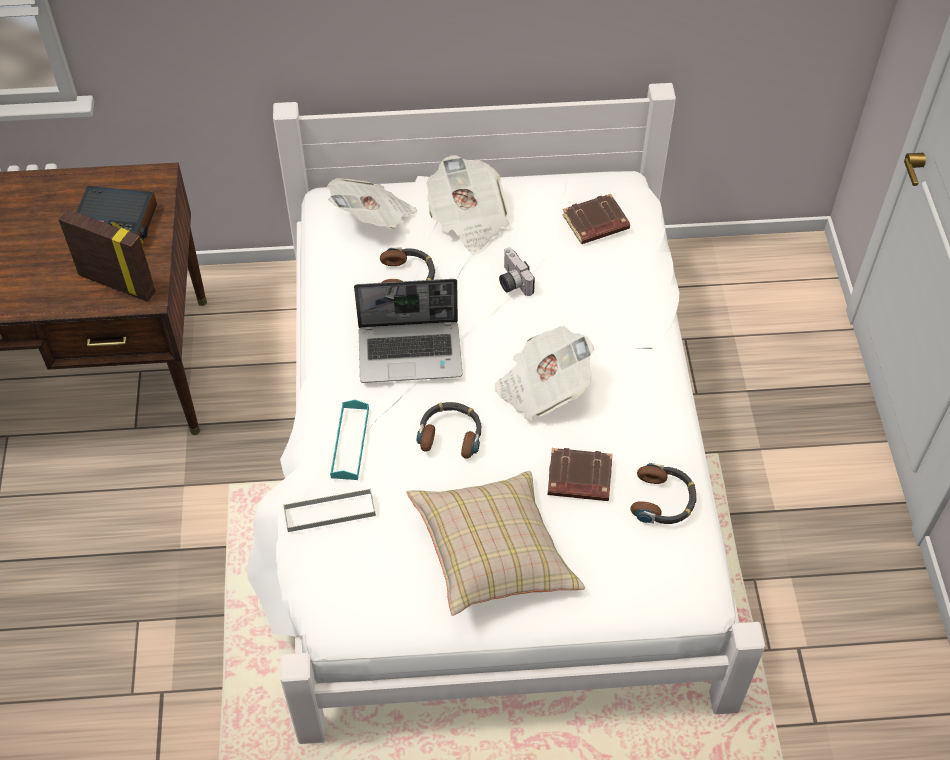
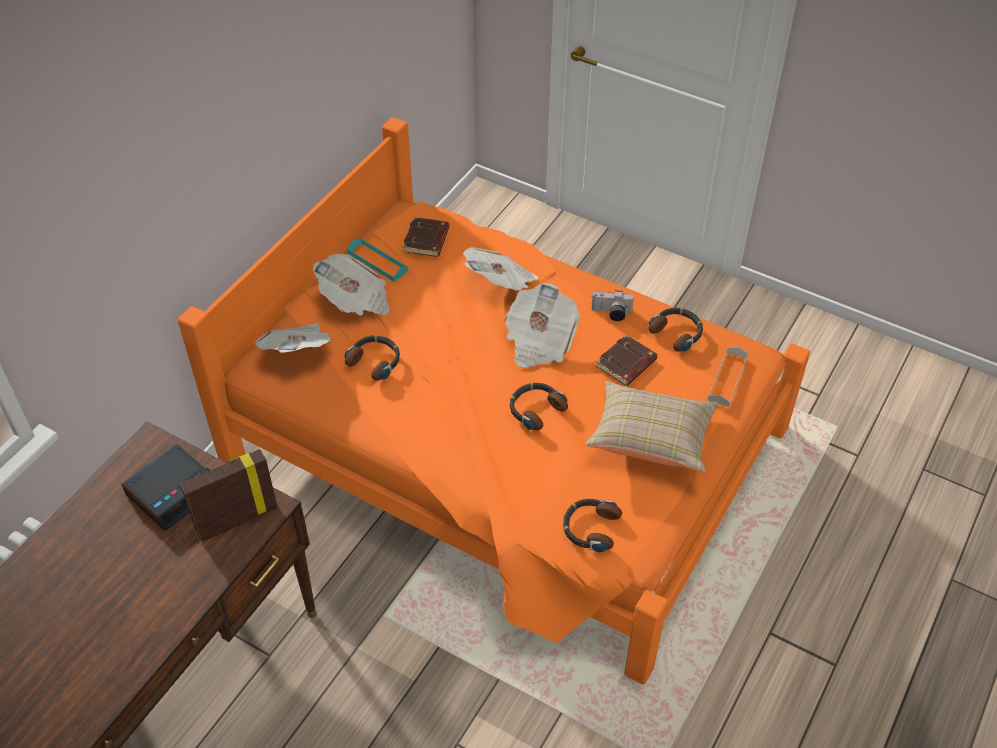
camera: 55 degrees left, 5 degrees down
(329, 512) = (544, 512): grey tray -> grey tray (727, 378)
(340, 561) = (590, 528): none -> headphones
(350, 443) = (494, 469): turquoise tray -> turquoise tray (377, 262)
(411, 352) = (445, 393): laptop -> none
(491, 468) = (508, 447): white bed -> orange bed
(512, 282) = (435, 308): camera -> camera (611, 314)
(593, 313) = (501, 283): none -> newspaper

